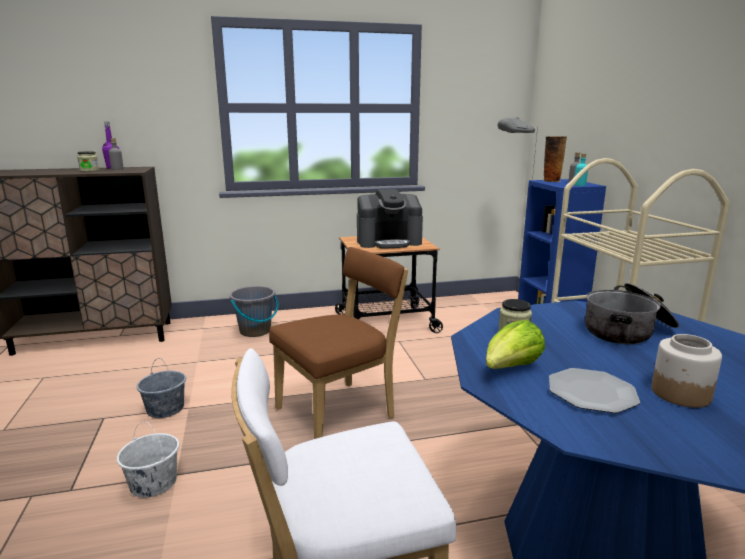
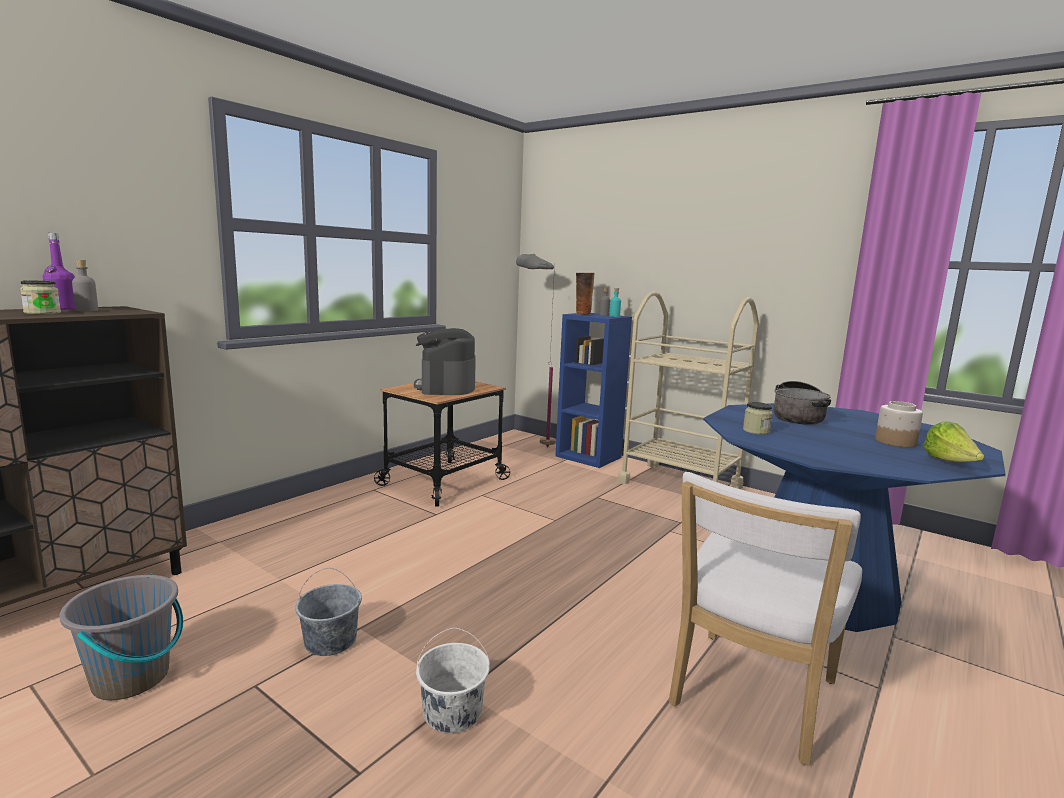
camera: 40 degrees left, 5 degrees down
(255, 331) = (303, 526): grey bucket -> grey bucket (132, 678)
(340, 412) = (528, 571): brown chair -> none
(389, 242) = (446, 387): coffee machine -> coffee machine turned 135 degrees clockwise
(511, 369) = (809, 450): lettuce -> lettuce (950, 463)
(591, 392) = (868, 451): plate -> none

